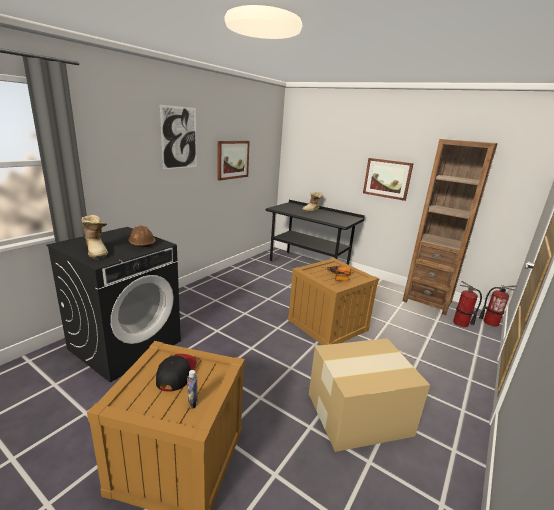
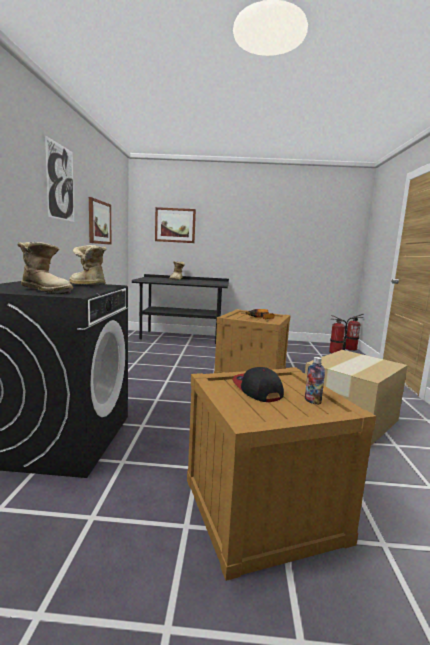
camera: 30 degrees left, 10 degrees down
(142, 243) = (86, 285): brown hard hat -> boot
(387, 178) = (245, 242): picture -> picture (175, 225)
(427, 301) = (299, 345): brown bookcase -> none

